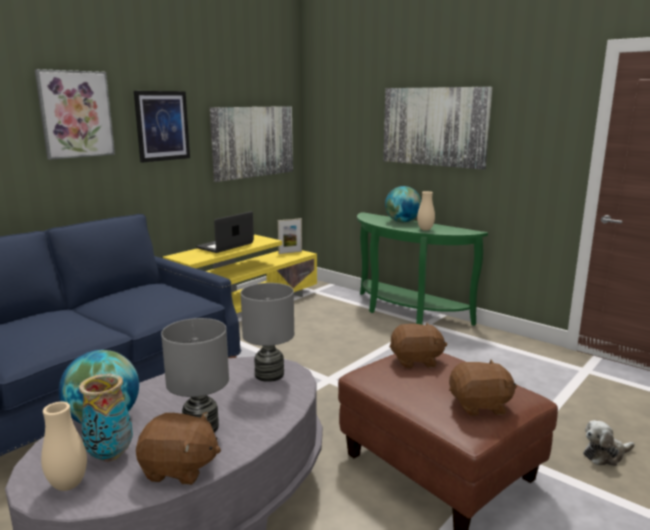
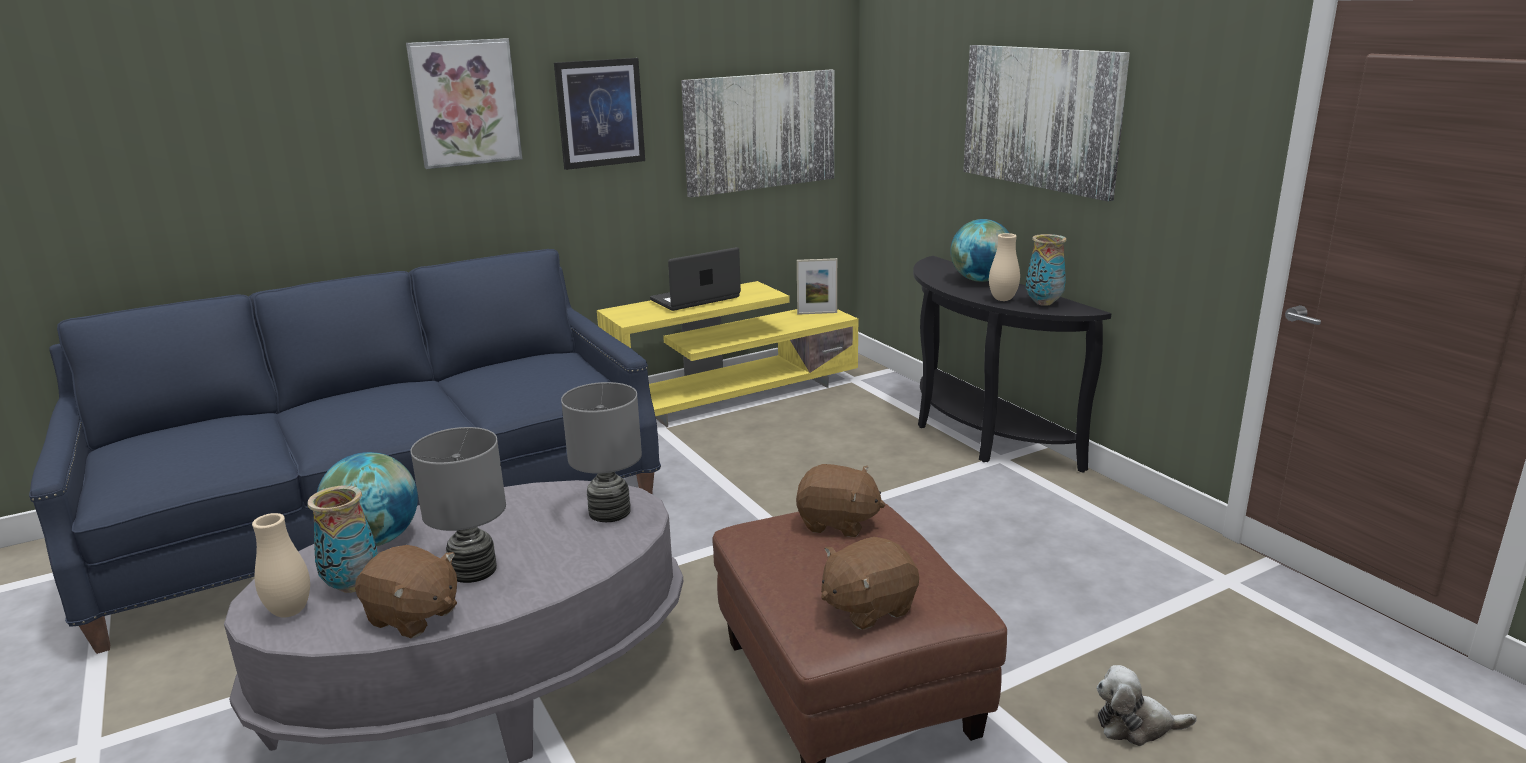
camera: 20 degrees right, 5 degrees up
(405, 313) = (977, 435): green console table -> black console table
(448, 230) = (1043, 303): none -> vase
(480, 406) = (867, 607): brown plush toy -> brown plush toy turned 135 degrees clockwise

